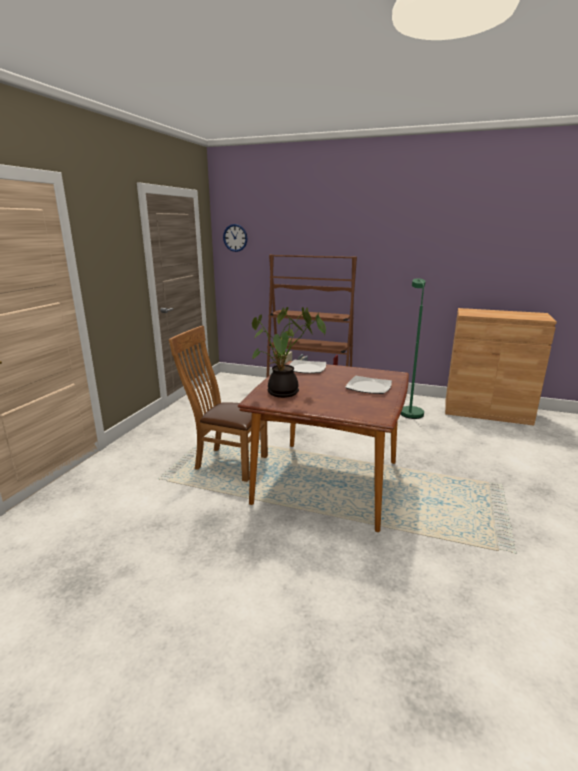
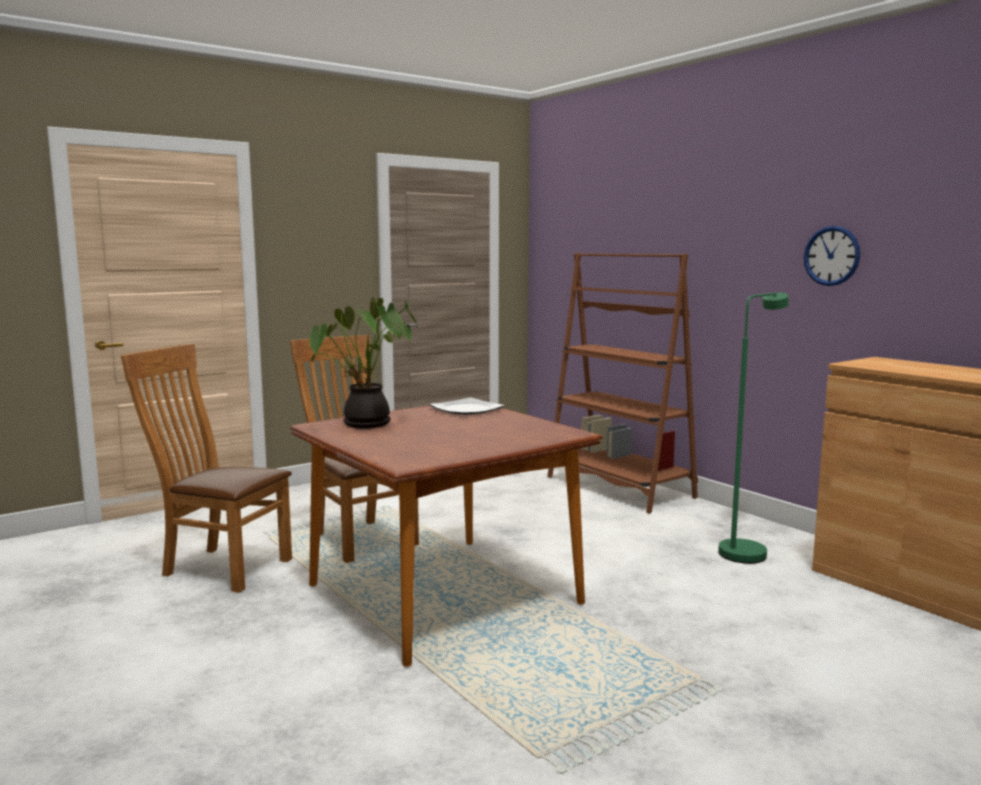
camera: 35 degrees right, 10 degrees down
(170, 514) = (220, 567): none -> brown chair
(235, 238) = (553, 231): wall clock -> wall clock (831, 256)
(369, 387) = (487, 438): plate -> none

